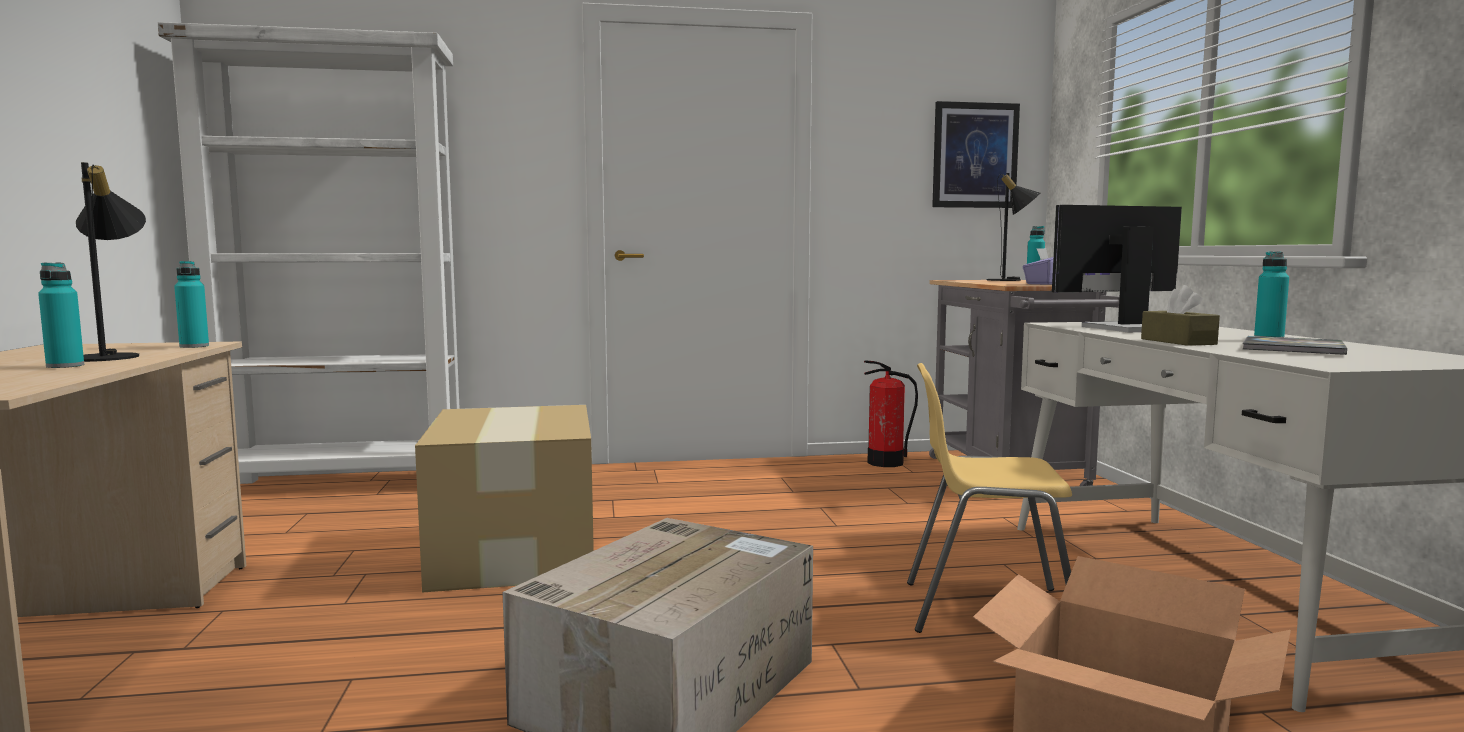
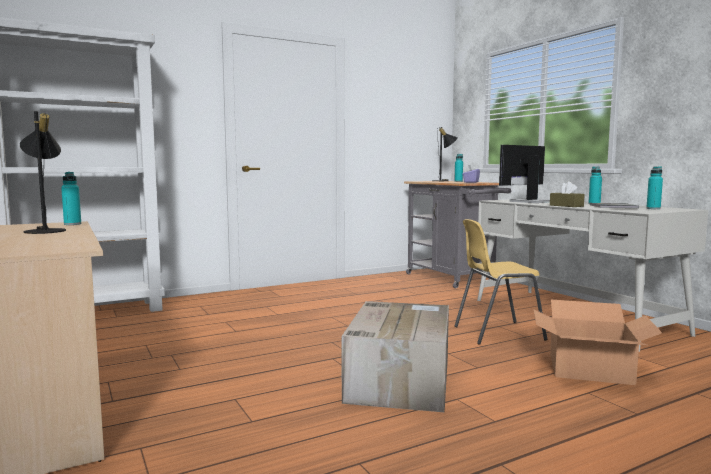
camera: 20 degrees left, 0 degrees up
(65, 366) = (44, 235): turquoise bottle -> turquoise bottle (653, 208)
(513, 554) = (245, 336): cardboard box -> none
(886, 463) = (387, 277): fire extinguisher -> none
(975, 155) = (420, 117): picture -> none

